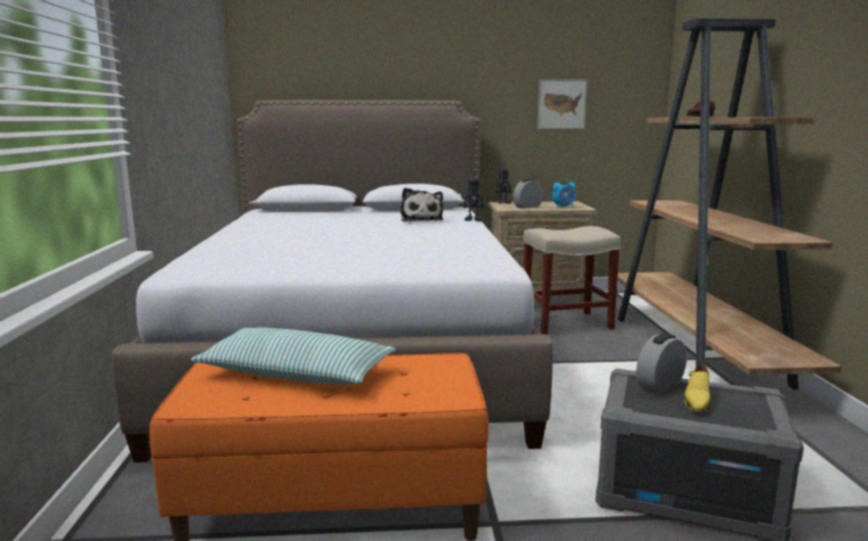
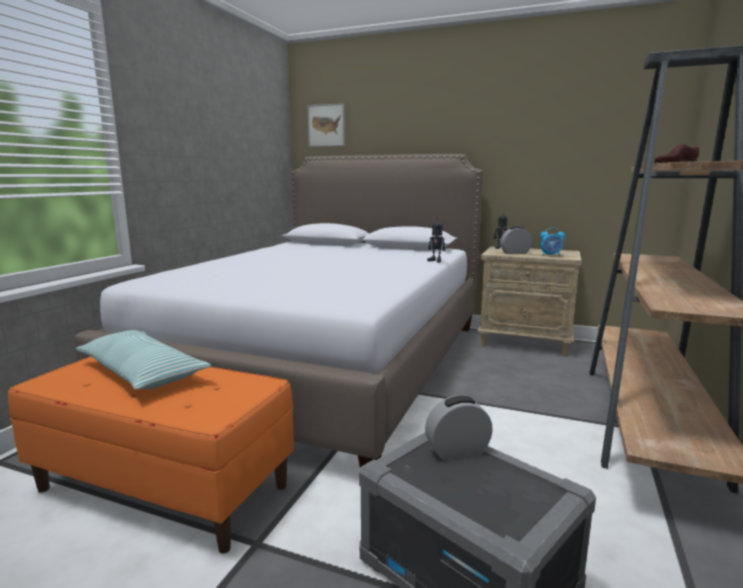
camera: 25 degrees right, 0 degrees up
(421, 219) = (392, 257): plush toy -> none
(561, 104) = (567, 156): picture -> picture (326, 125)
(565, 323) = (530, 368): beige stool -> none
(696, 400) = (474, 477): yellow shoe -> none

